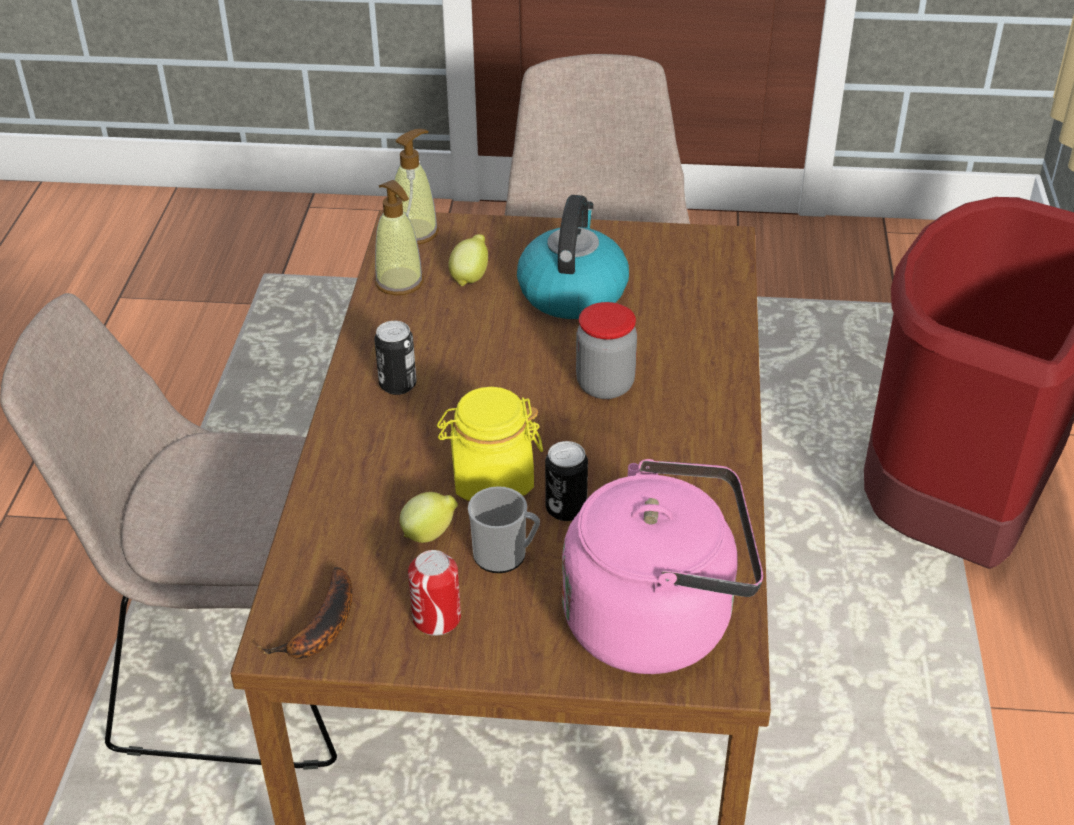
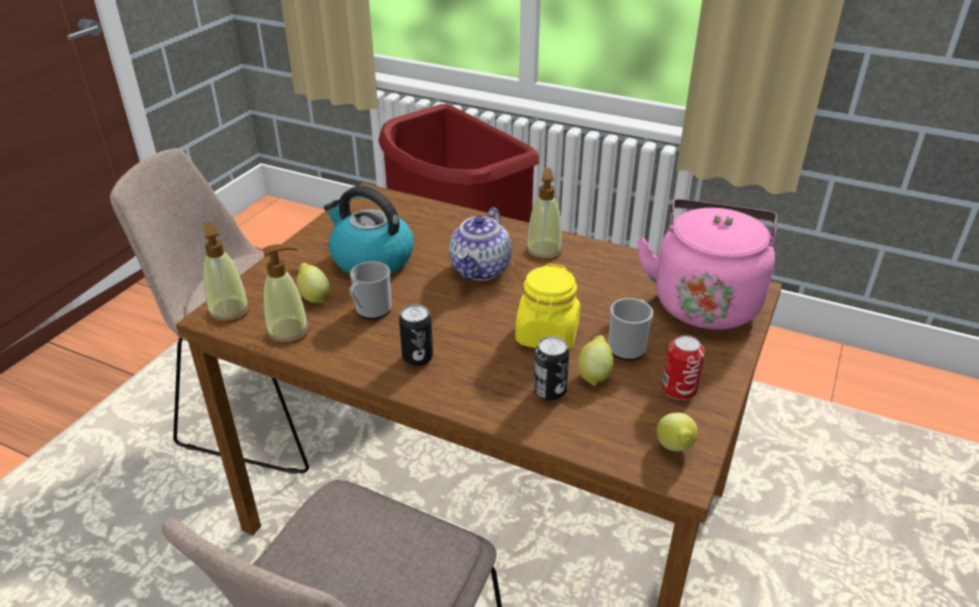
camera: 70 degrees left, 5 degrees down
(320, 629) = (674, 449): banana -> lemon
(466, 325) = (371, 311): none -> mug
(566, 509) = (594, 312): can -> can (550, 391)
(605, 385) = (481, 270): jar -> teapot
(688, 430) = (543, 251): none -> soap dispenser

